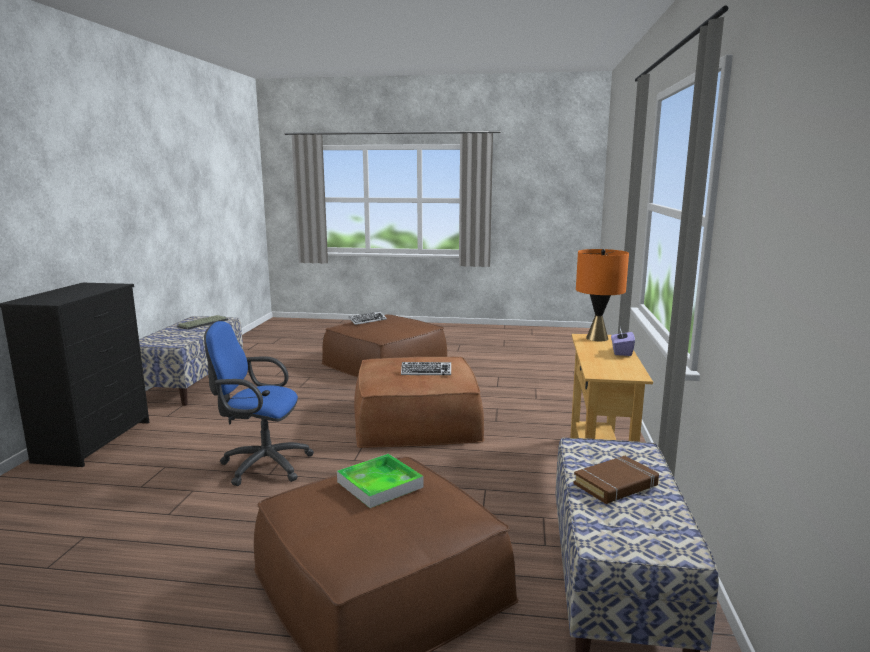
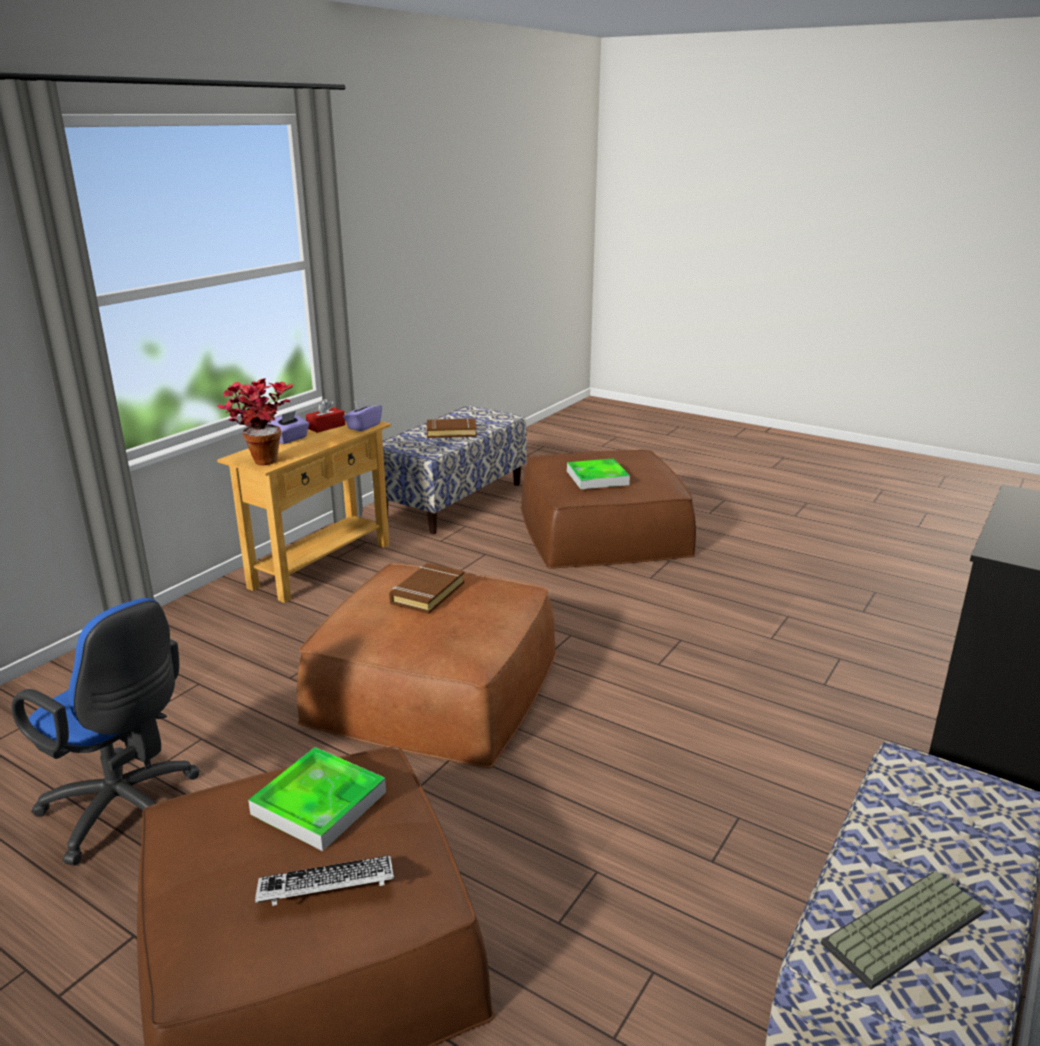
camera: 155 degrees left, 10 degrees up
(261, 465) = (690, 655): blue office chair -> blue office chair (127, 812)
(388, 327) = (319, 803): none -> tray
(426, 372) = (427, 593): keyboard -> brown book
(597, 338) = (261, 459): orange table lamp -> potted plant
(597, 370) = (363, 426): none -> purple tissue box
(626, 365) = (326, 426): none -> red tissue box

